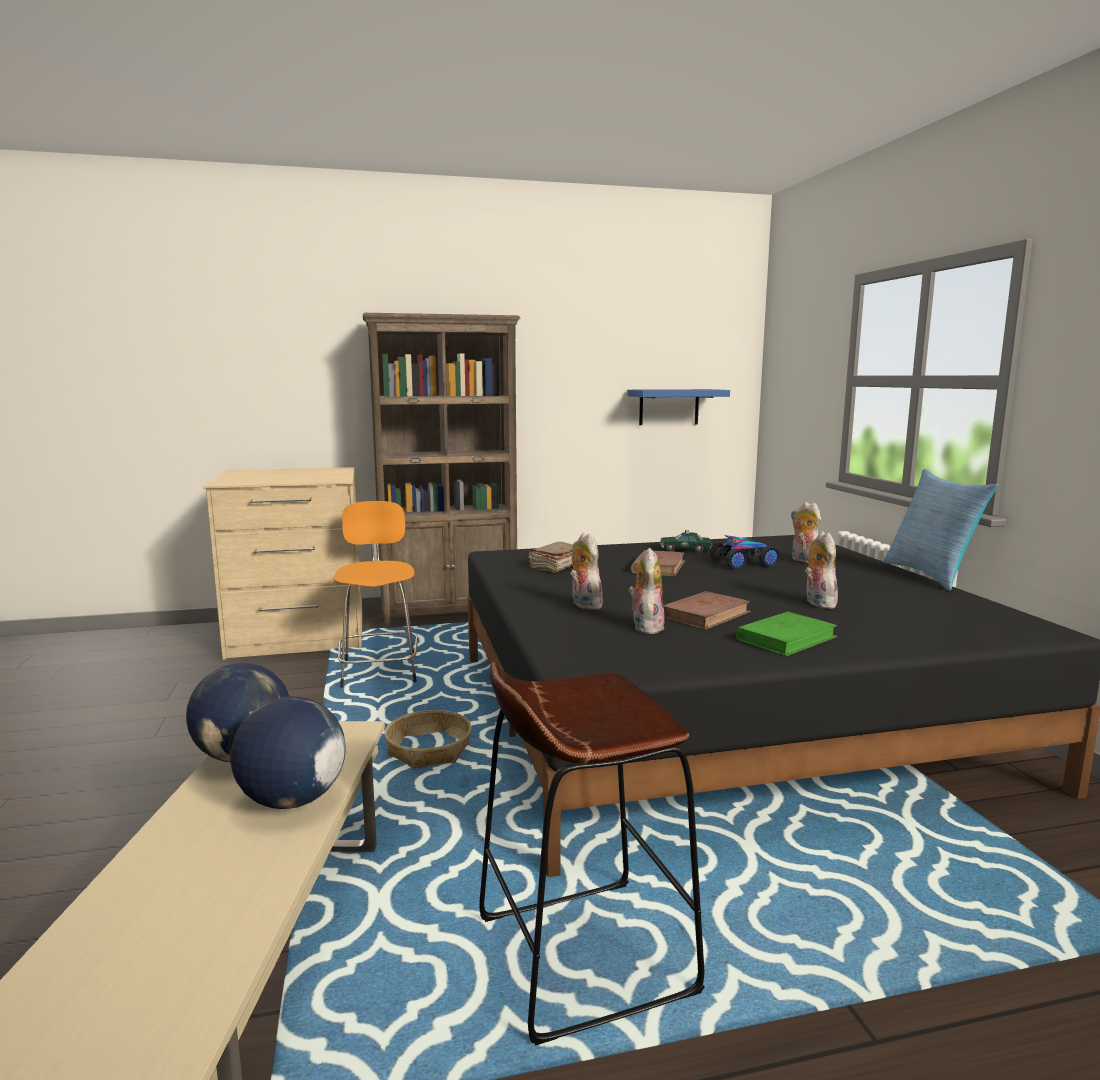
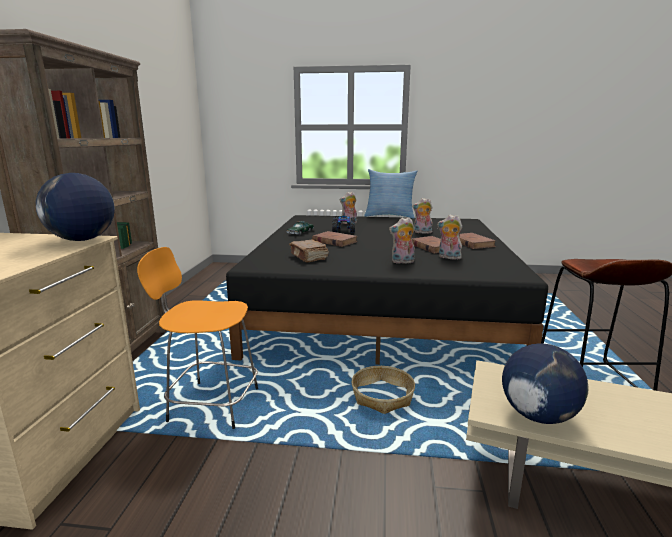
camera: 70 degrees left, 5 degrees up
(292, 800) = (599, 396): globe -> globe (82, 240)
(669, 407) = (173, 147): blue shelf -> none
(786, 638) = (472, 243): green book -> brown book

